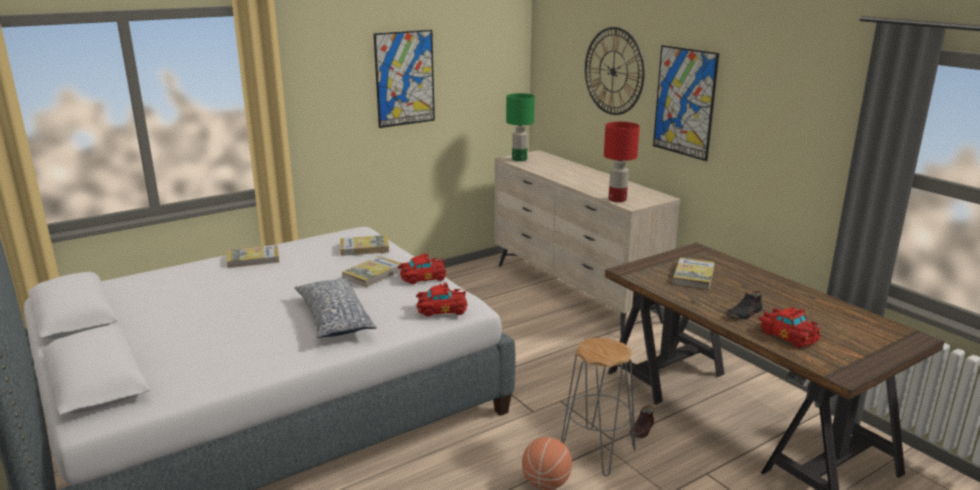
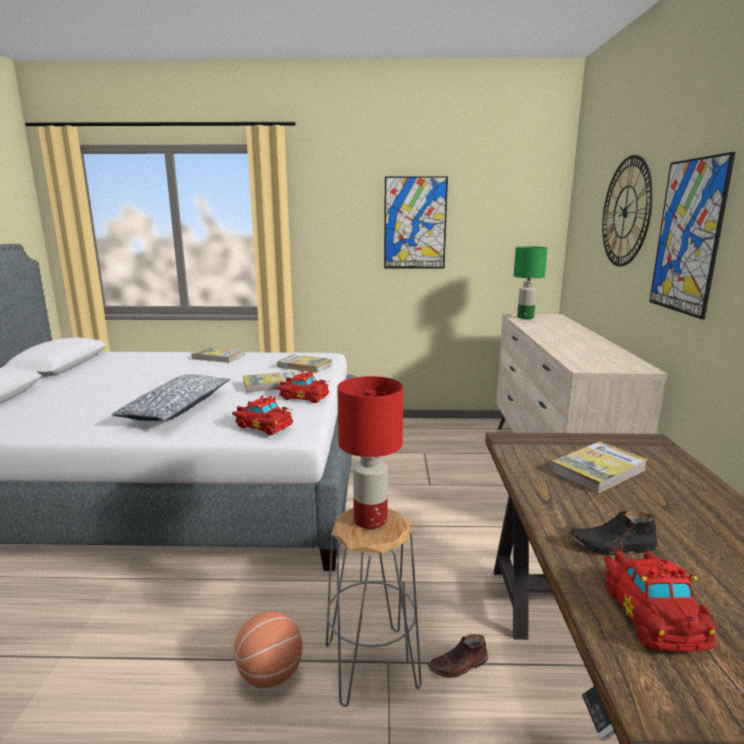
camera: 35 degrees right, 5 degrees down
(617, 200) = (574, 360): red table lamp -> red table lamp (369, 520)

